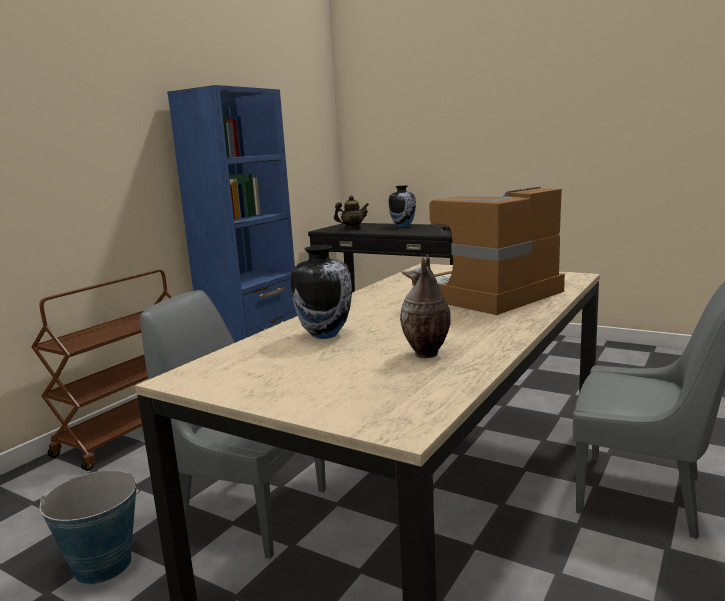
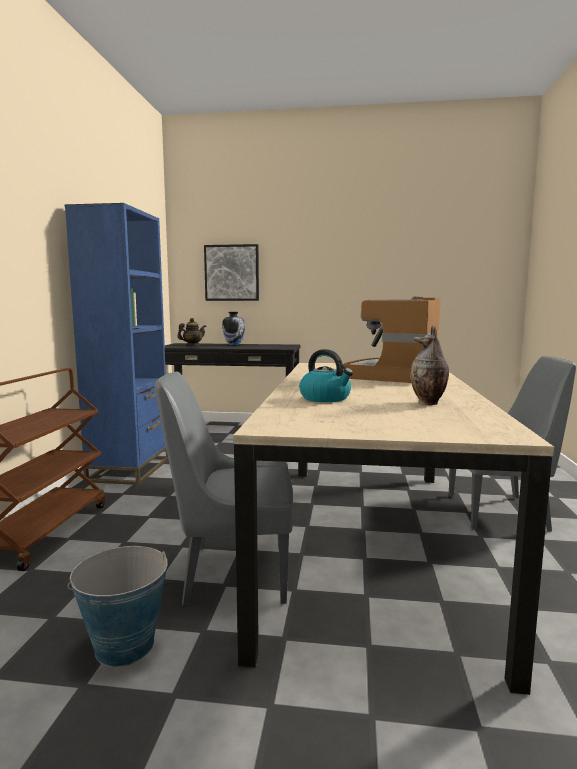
camera: 25 degrees left, 5 degrees down
(325, 334) = (326, 398): vase -> kettle
(405, 135) = (232, 273): none -> picture

